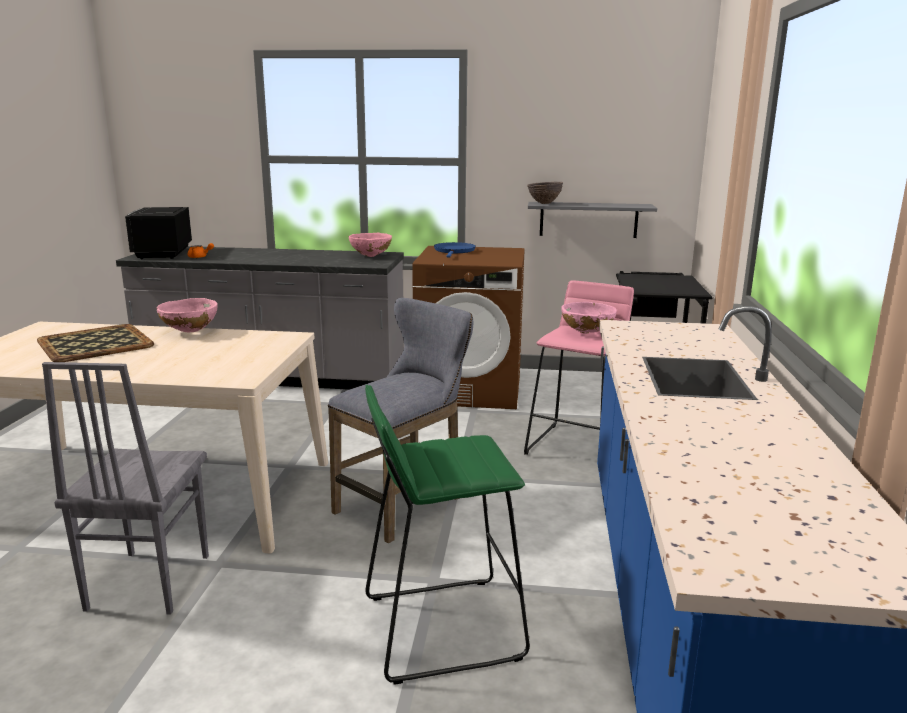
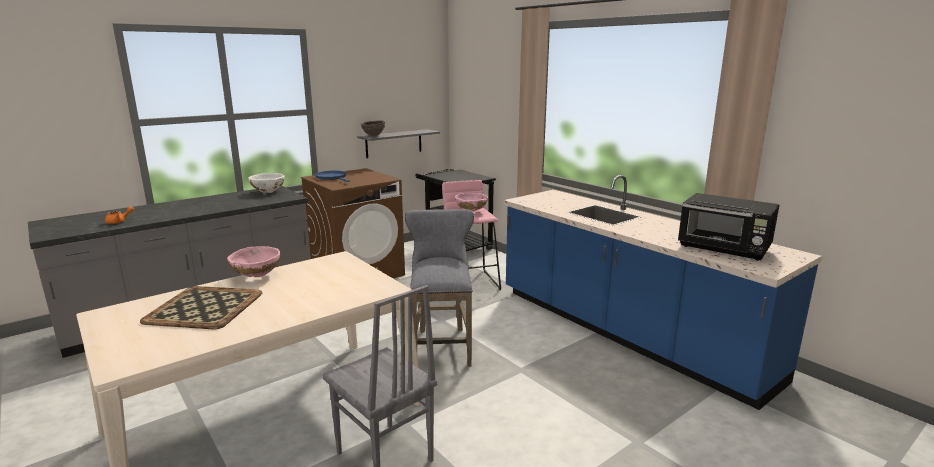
camera: 45 degrees left, 0 degrees up
(162, 253) = (63, 227): black microwave -> black microwave (724, 249)
(371, 256) = (268, 192): pink bowl -> white bowl
(441, 627) = (559, 385): green stool -> none

